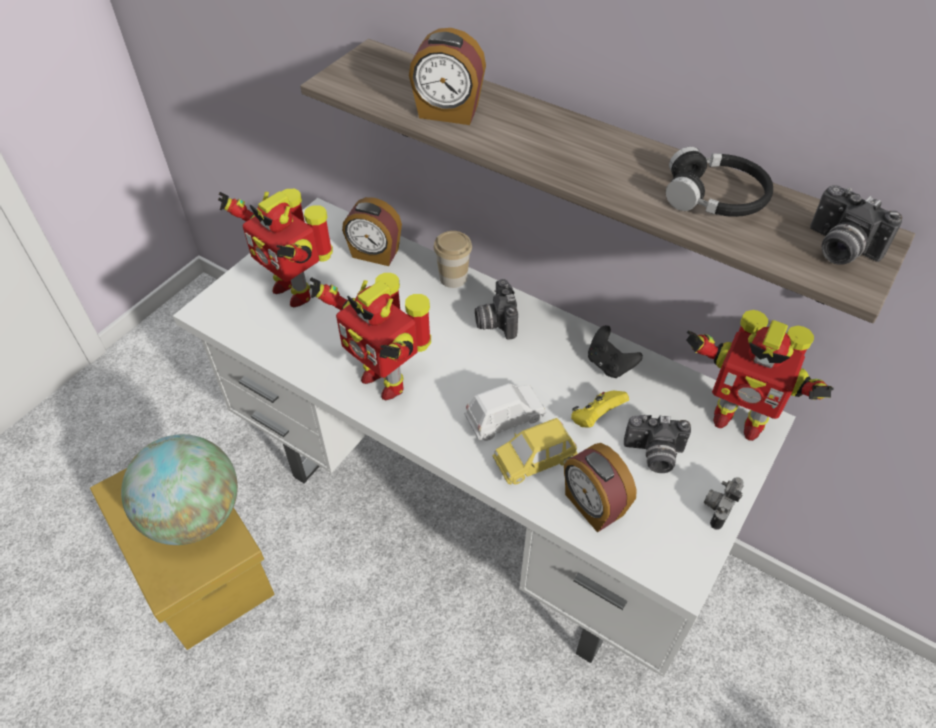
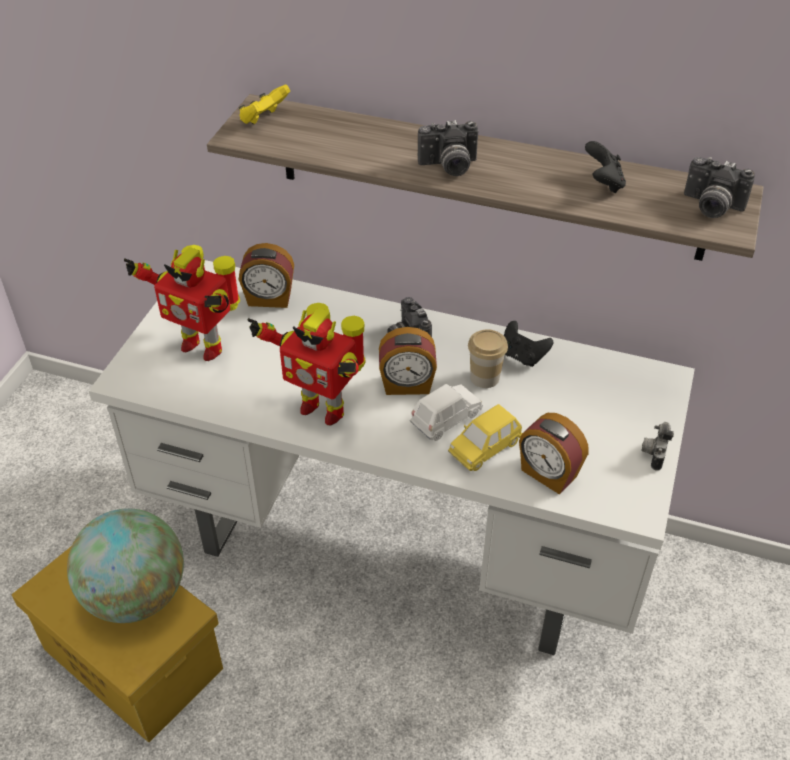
camera: 15 degrees left, 5 degrees down
(448, 113) = (353, 148): alarm clock -> alarm clock (407, 385)
(453, 278) = (353, 307): cup -> cup (484, 377)
(595, 418) = (526, 403): yellow game controller -> yellow game controller (264, 119)
(653, 455) = (586, 423): camera -> camera (448, 167)
(715, 197) = (603, 183): black headphones -> black game controller
(736, 419) = (646, 380): toy robot -> none

